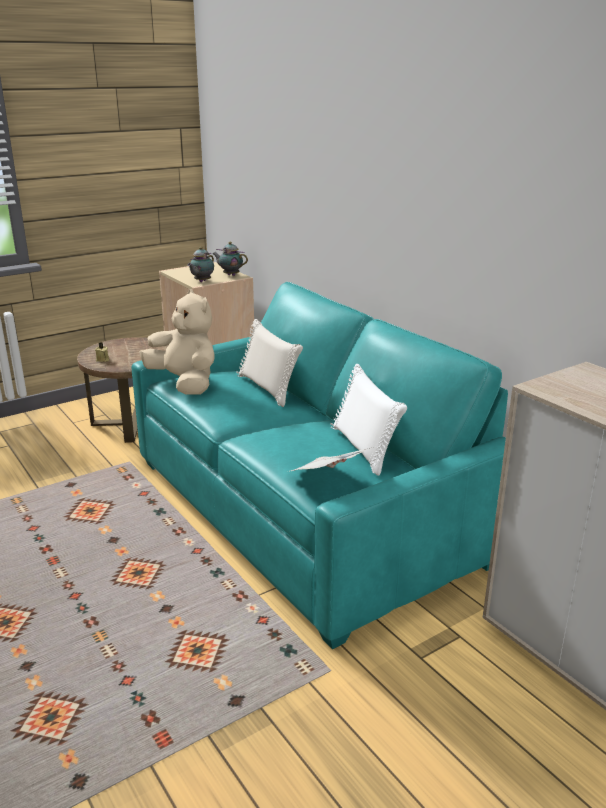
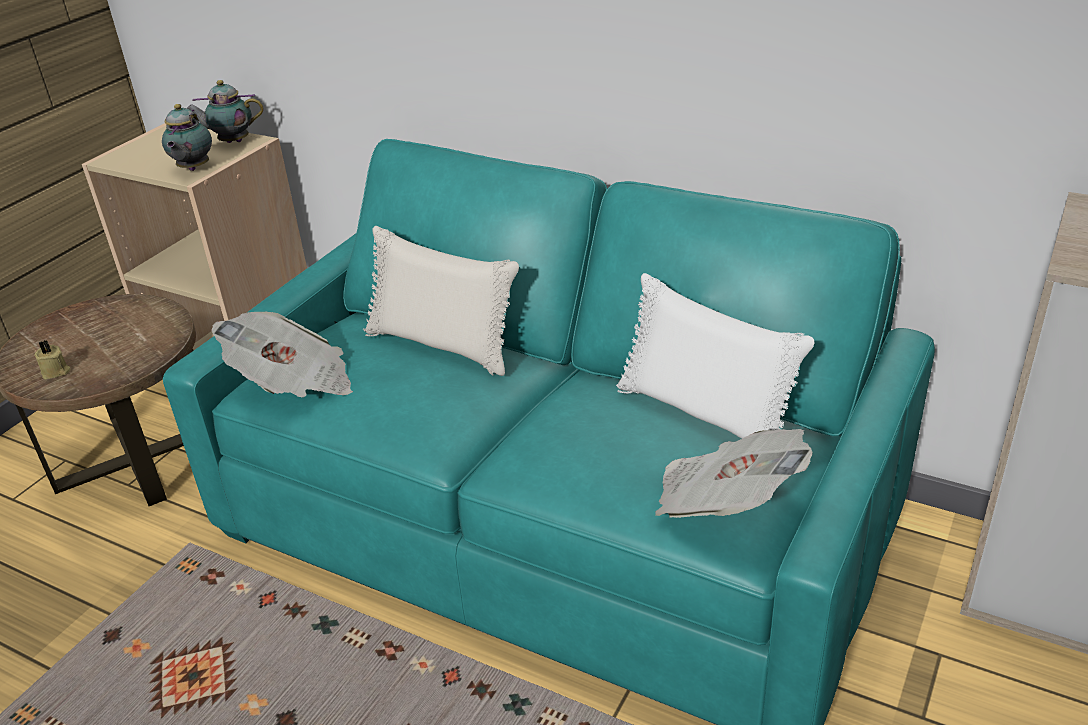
camera: 25 degrees left, 10 degrees up
(185, 383) = (294, 384): beige plush toy -> newspaper

